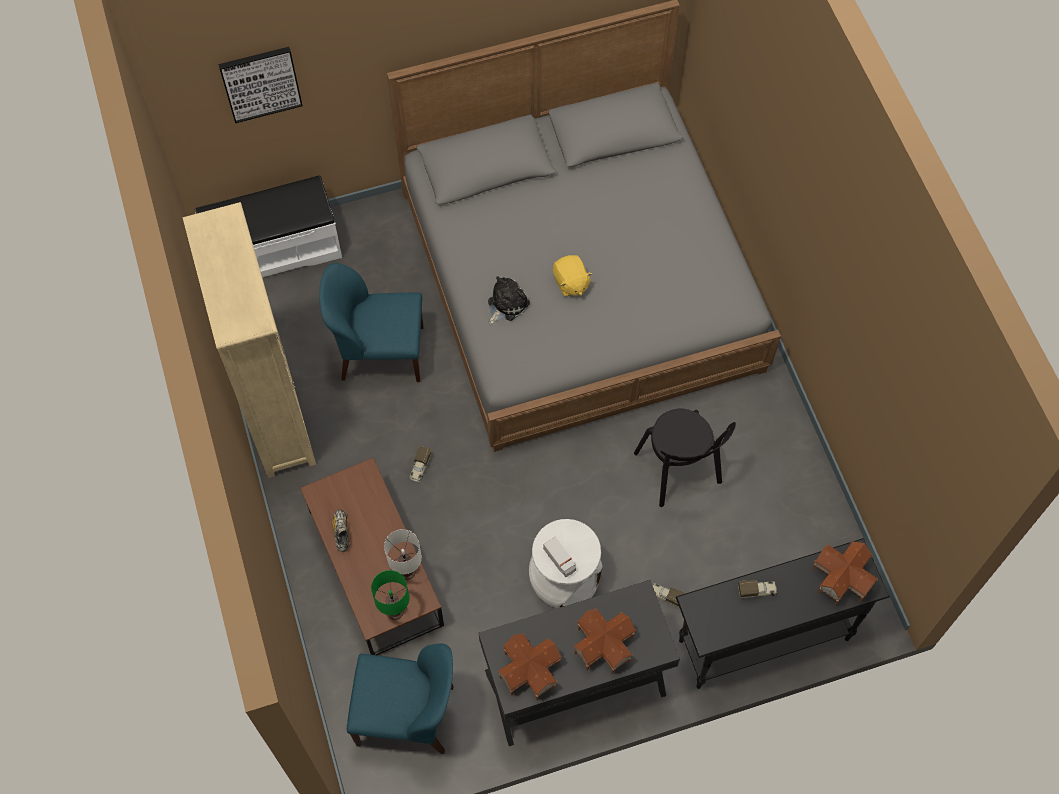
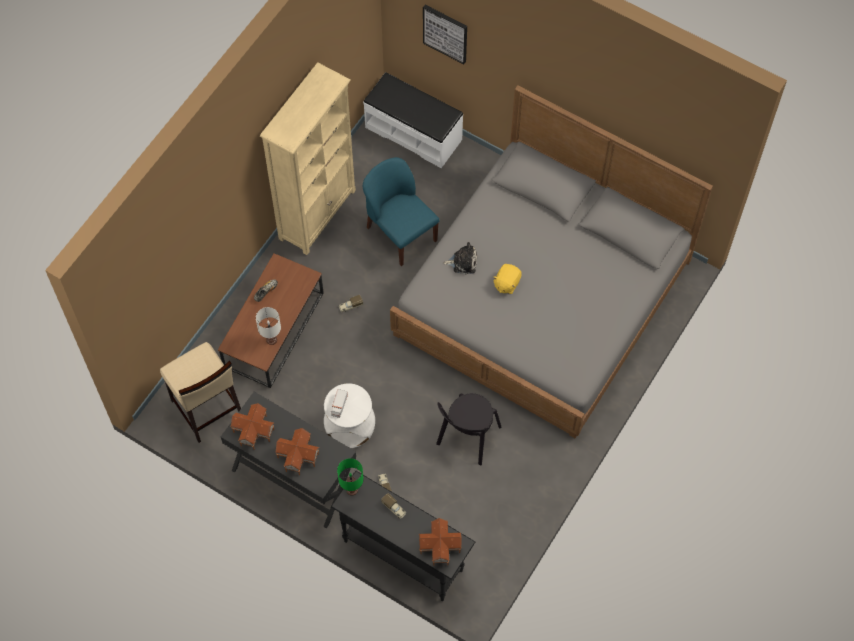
camera: 50 degrees right, 0 degrees up
(394, 611) = (244, 351): green table lamp -> green table lamp (352, 489)
(408, 715) = (207, 409): blue chair -> beige stool

